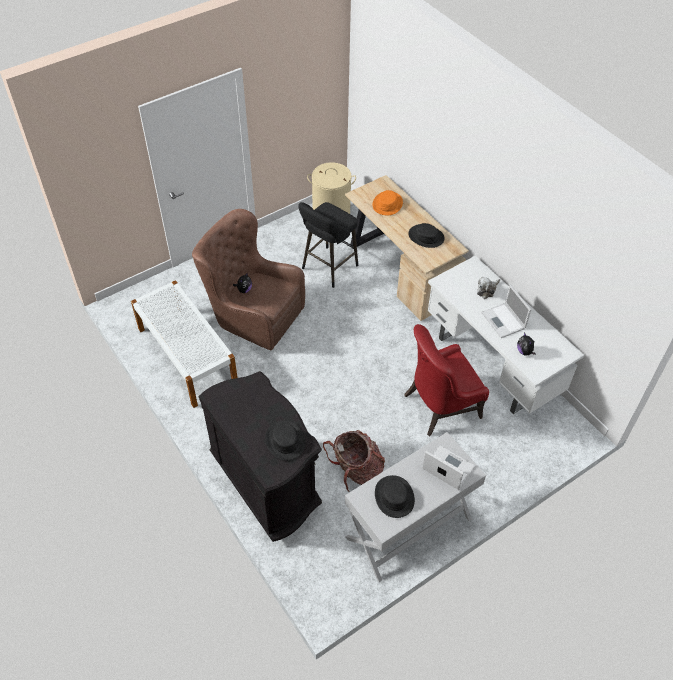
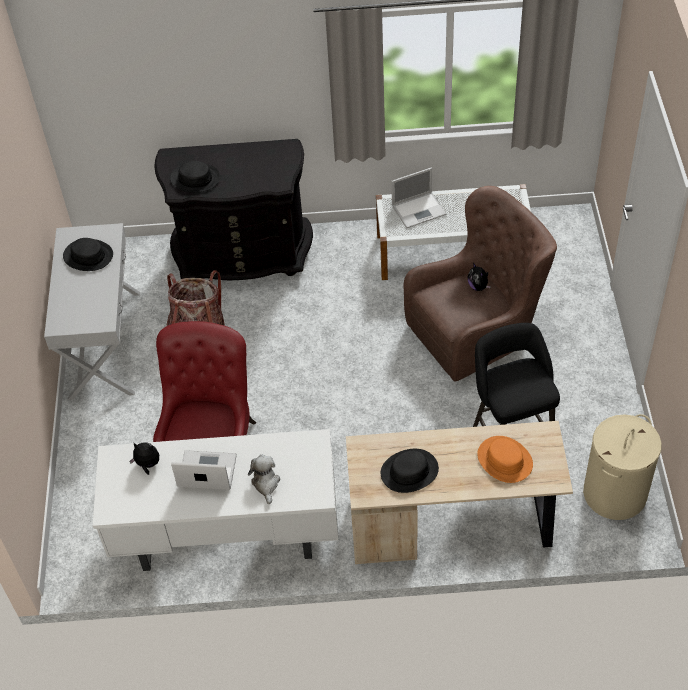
camera: 125 degrees right, 0 degrees up
(447, 467) = (79, 310): laptop -> laptop (419, 209)

